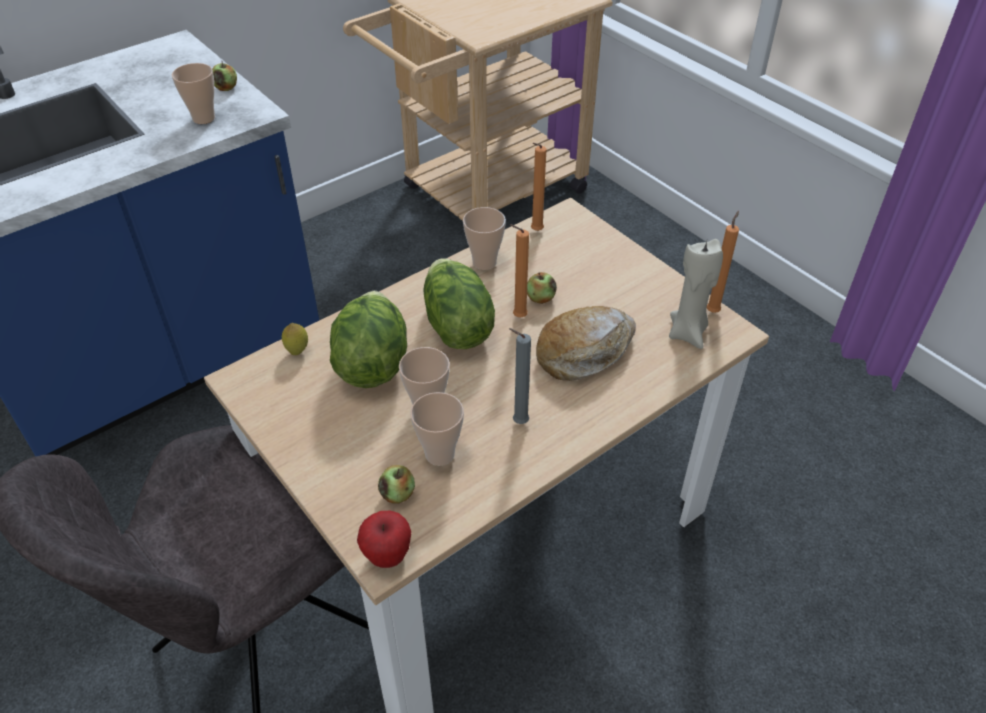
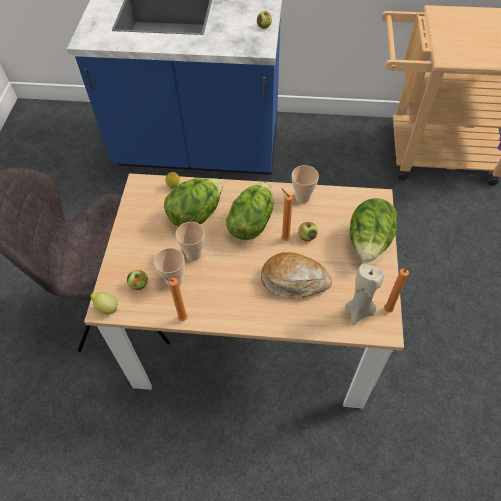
camera: 45 degrees right, 10 degrees up
(204, 118) = (236, 39): cup -> none
(387, 556) = (106, 308): apple -> lemon
(518, 422) = (222, 291): grey candle -> none
(535, 231) = (348, 197): orange candle -> orange candle (181, 318)
(614, 262) = (369, 243): none -> lettuce

